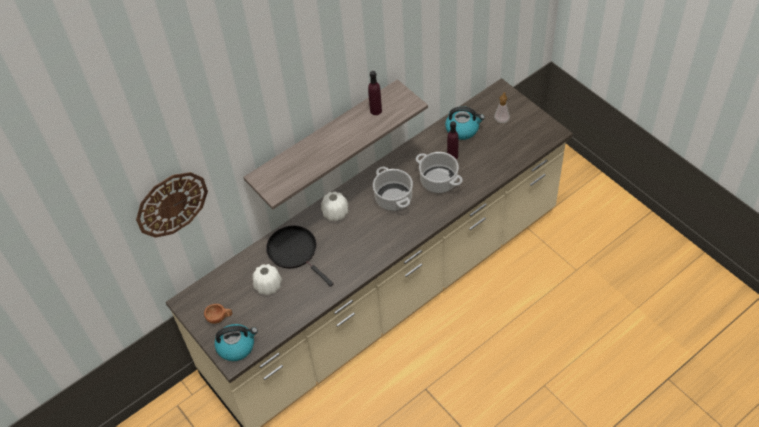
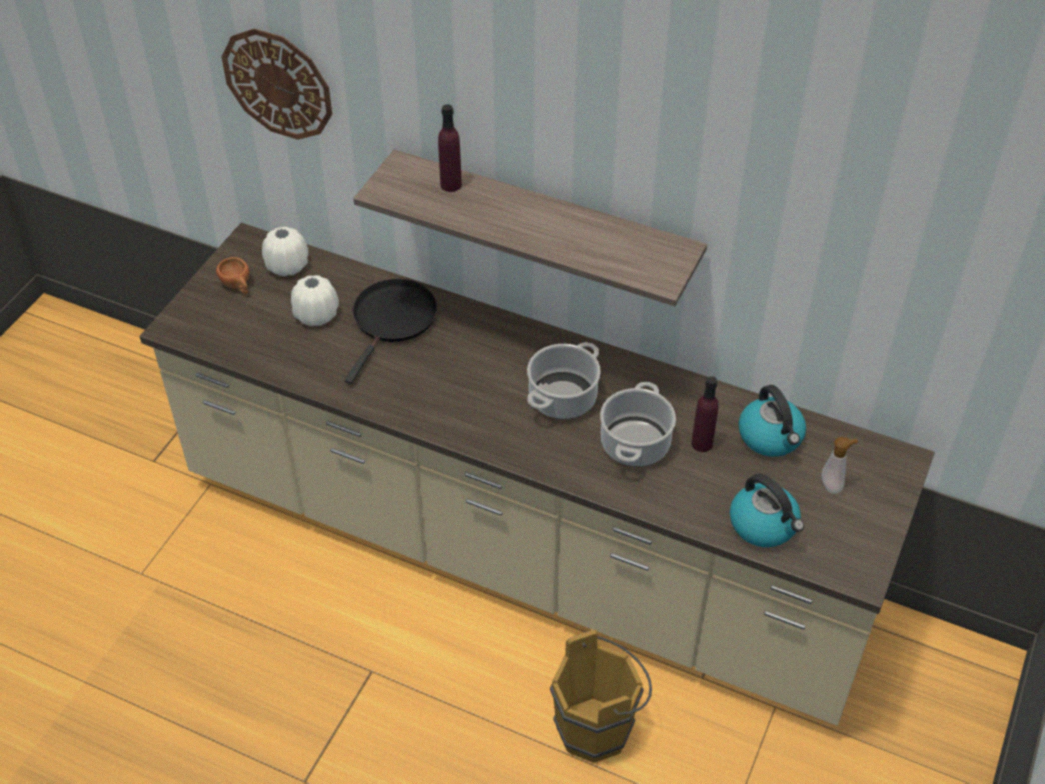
camera: 60 degrees right, 5 degrees down
(236, 346) = (197, 322): kettle -> kettle (764, 525)
(335, 213) = (491, 338): white vase -> white vase (287, 266)
(376, 110) = (617, 242): purple bottle -> purple bottle (451, 184)
(505, 300) = (599, 727): none -> brown bucket

